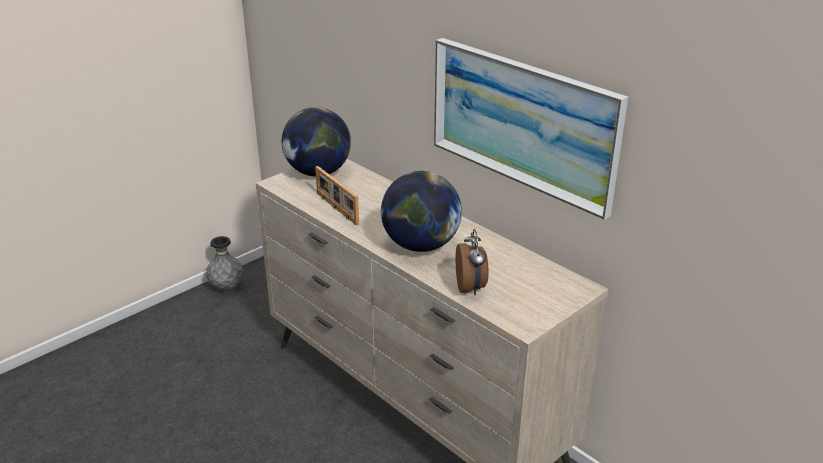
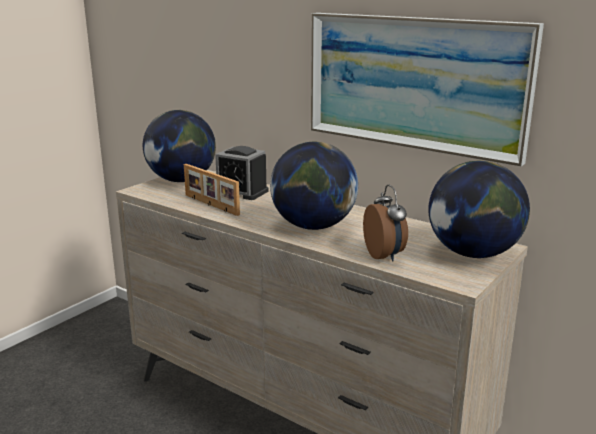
camera: 10 degrees left, 10 degrees down
(227, 287) = (76, 330): grey vase -> none
(369, 193) = (241, 192): none -> alarm clock
(552, 293) = (473, 253): none -> globe

